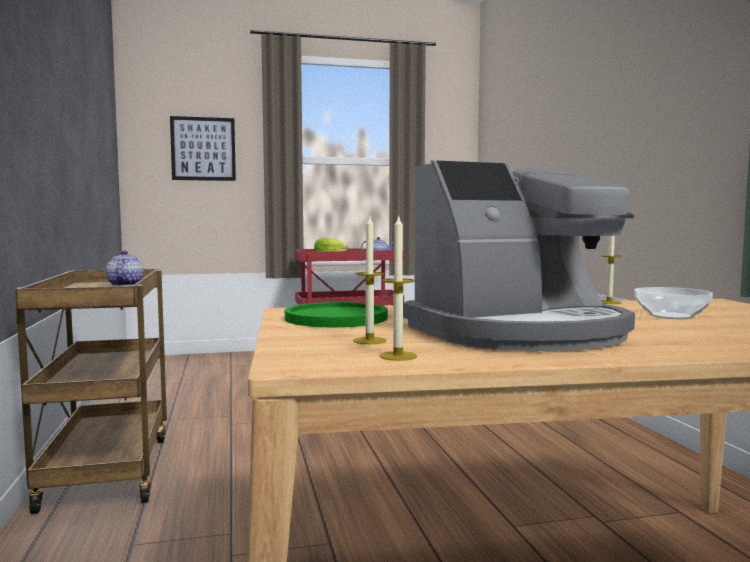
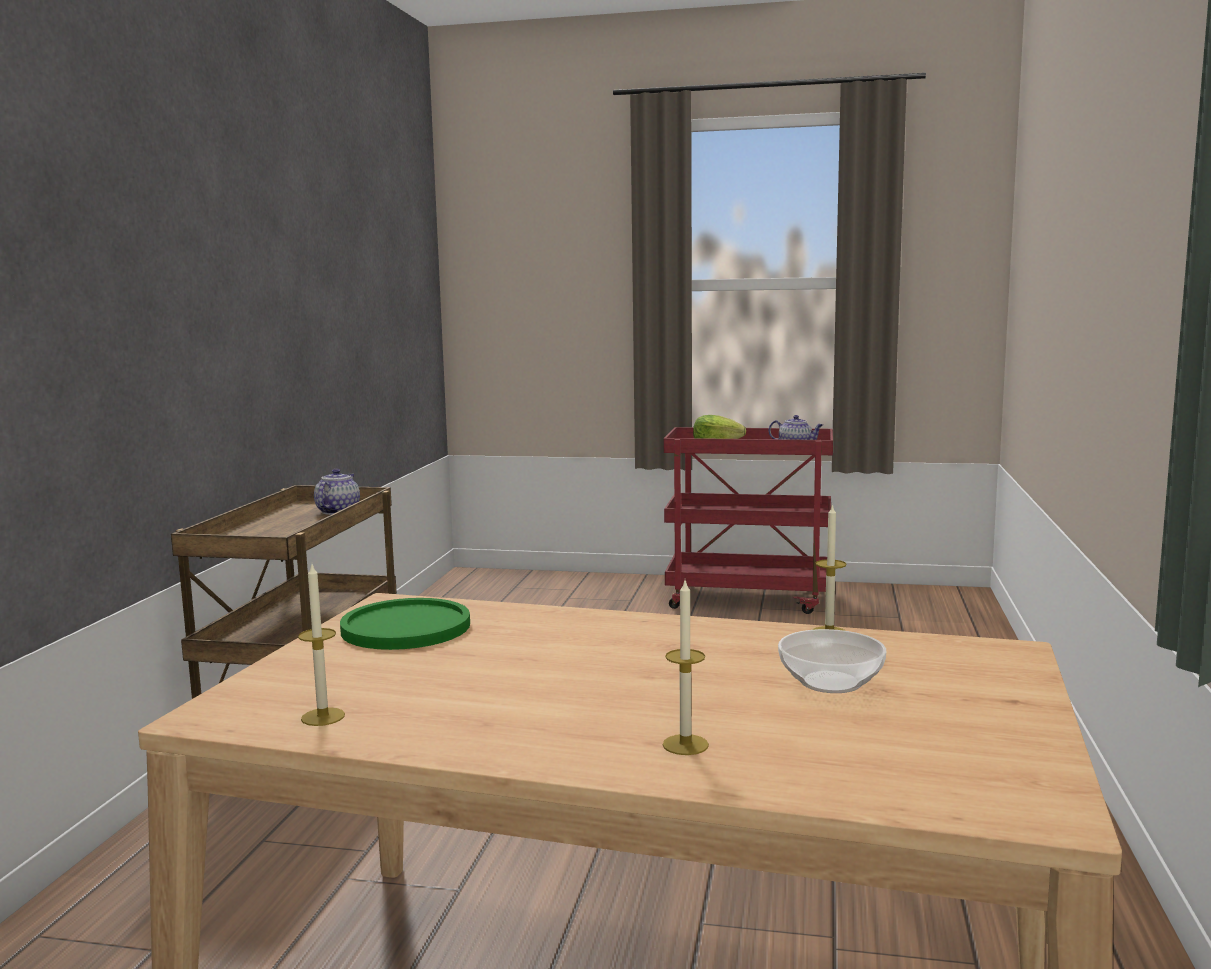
camera: 25 degrees right, 5 degrees up
(203, 149) = (551, 274): picture -> none
(369, 340) = (351, 682): candle -> candle (685, 745)
(519, 332) = (542, 691): coffee machine -> none

